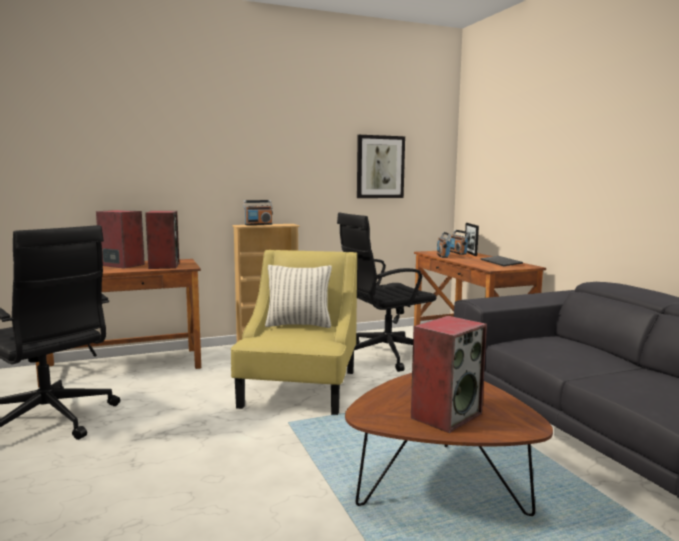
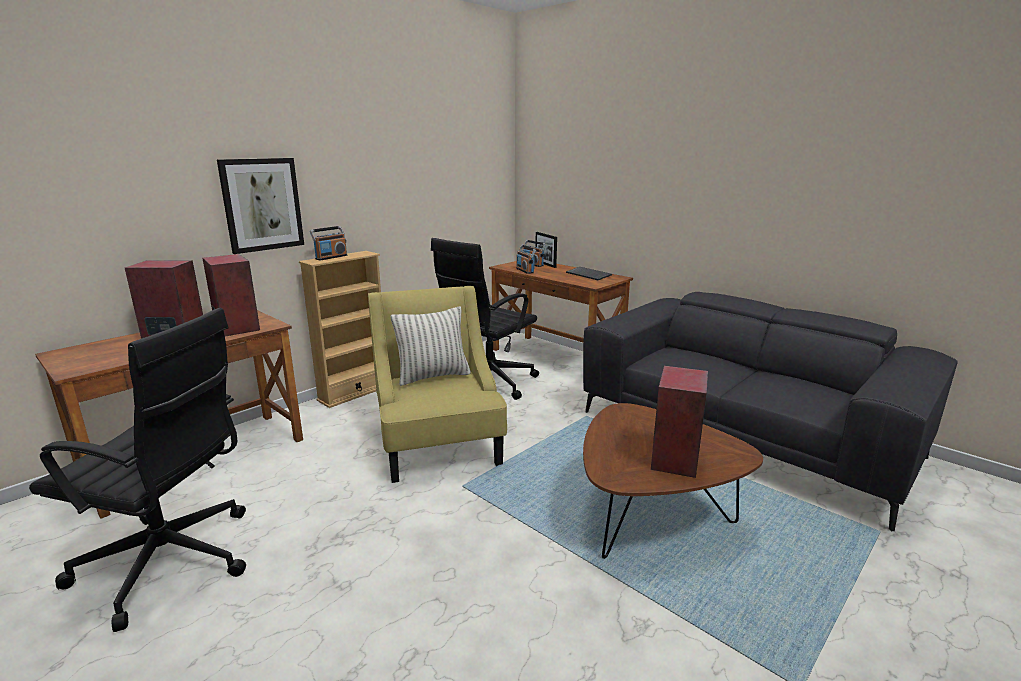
camera: 25 degrees left, 10 degrees up
(380, 167) = (446, 175): picture -> picture (262, 204)

